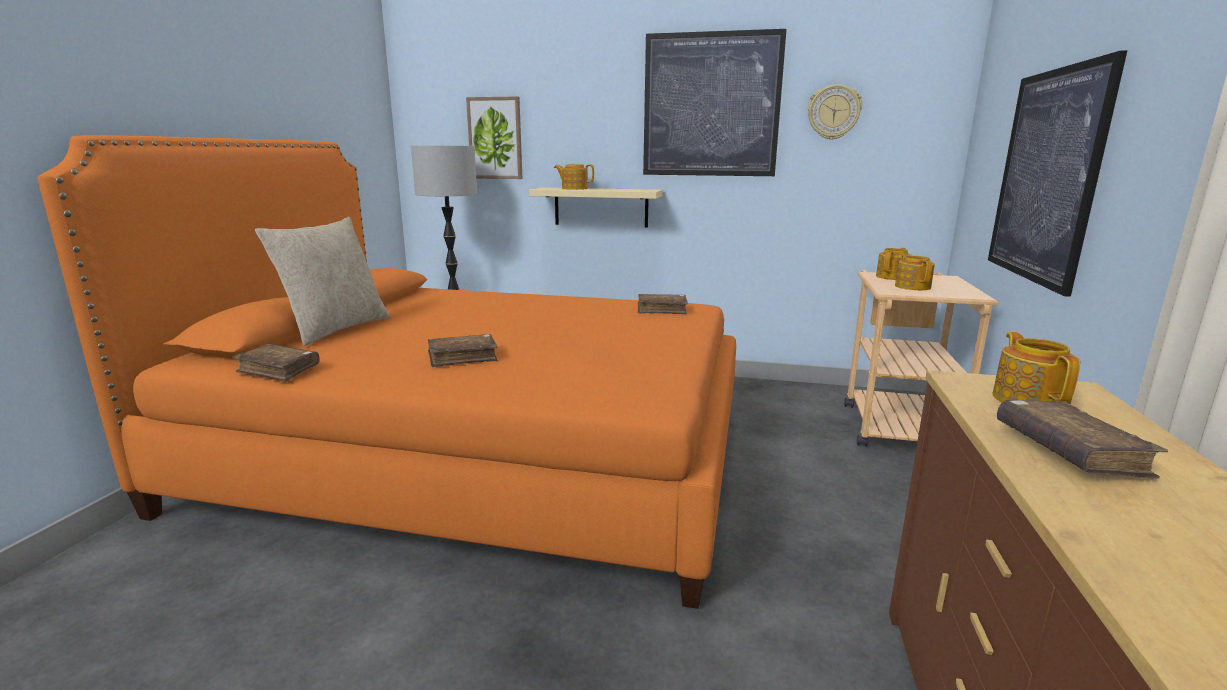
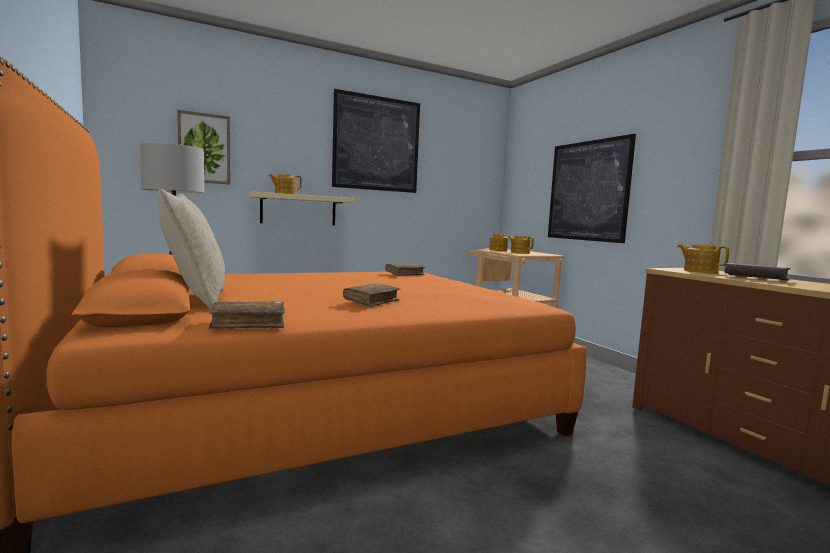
camera: 40 degrees left, 10 degrees down
(833, 112) = (445, 156): wall clock -> none

